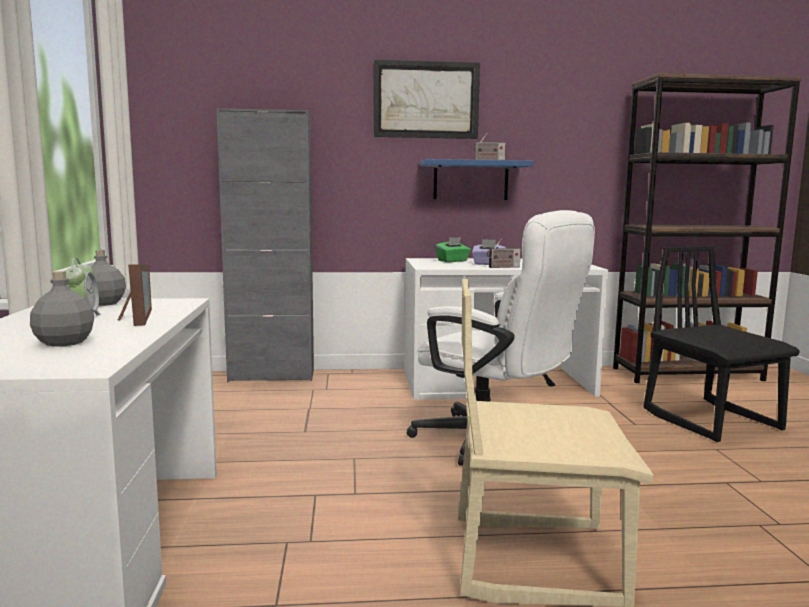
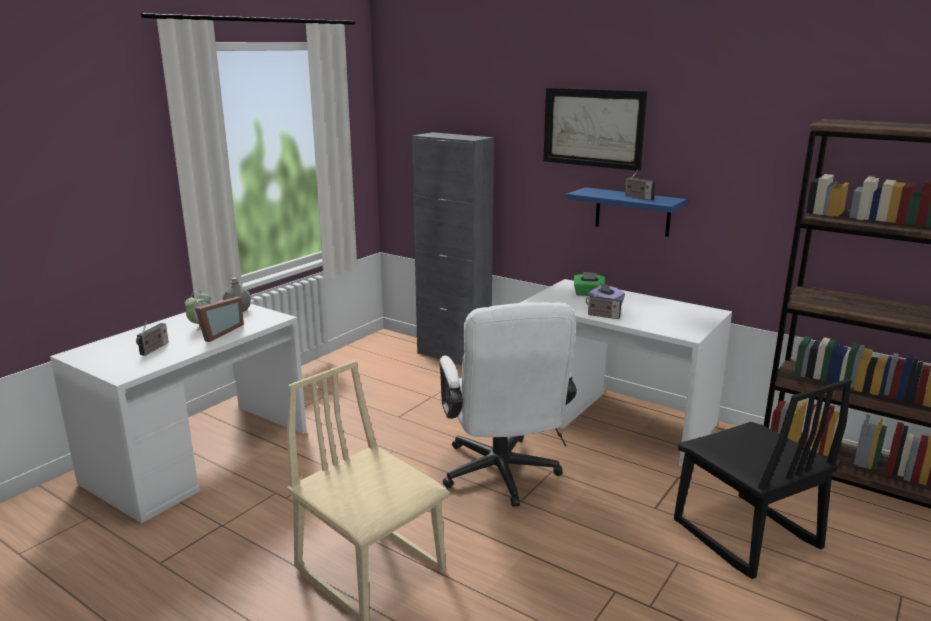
camera: 40 degrees right, 10 degrees up
(64, 342) = (153, 349): grey bottle -> radio
(712, 420) = (744, 535): black chair -> black chair turned 135 degrees clockwise

